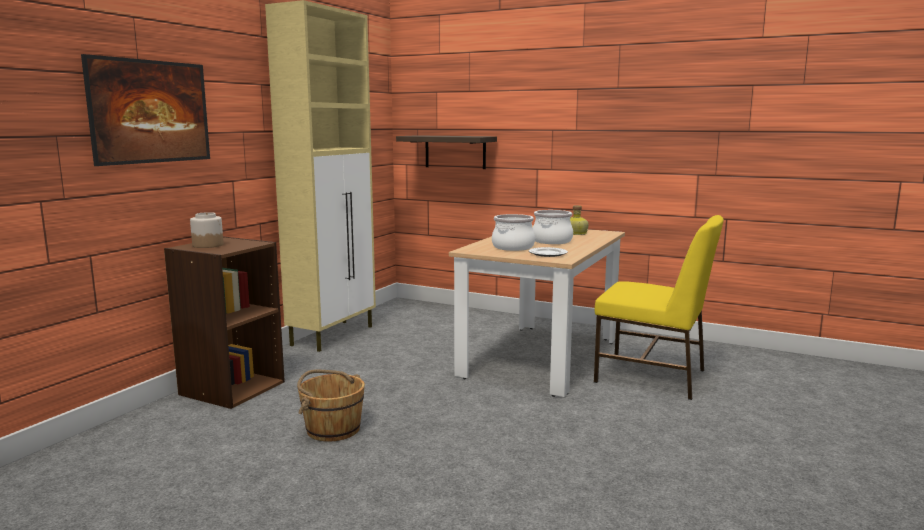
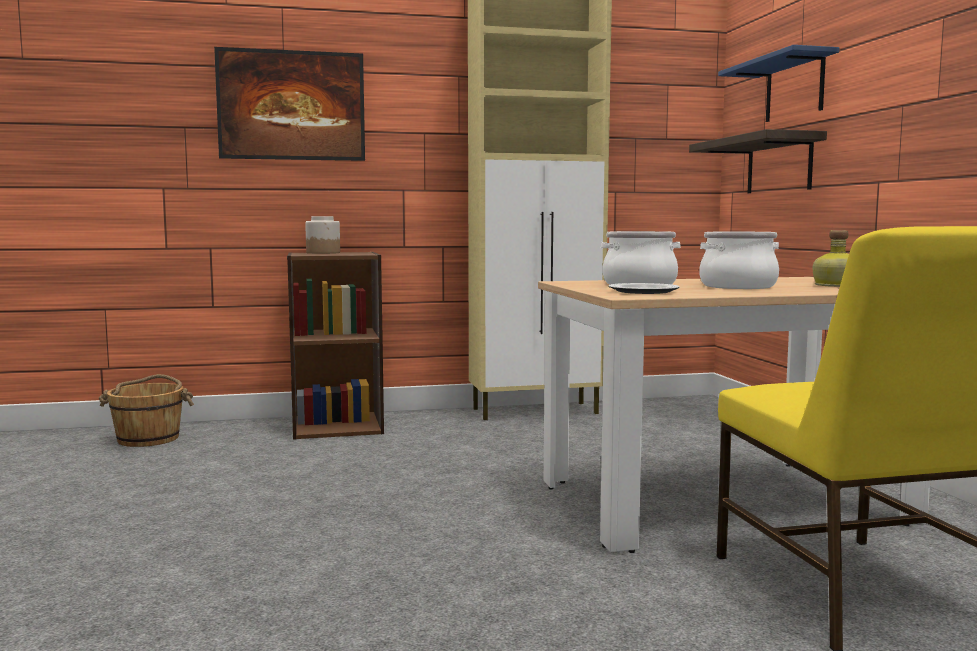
camera: 50 degrees right, 5 degrees down
(332, 429) = (306, 481): brown bucket -> brown bucket (149, 438)
(466, 107) = (794, 88): none -> blue shelf

